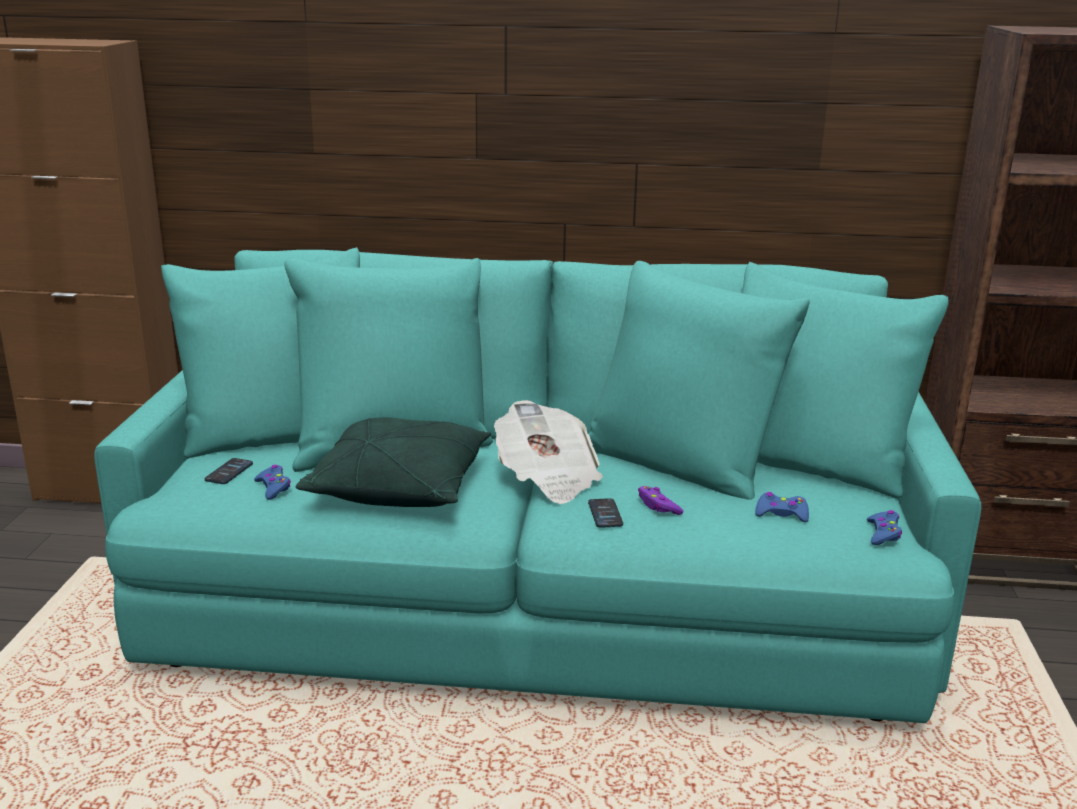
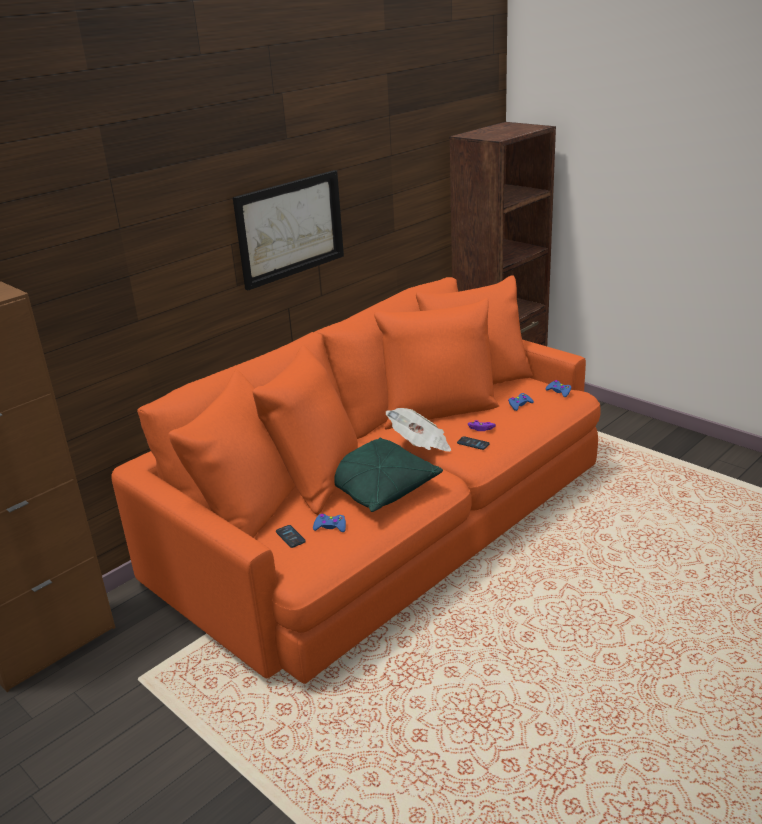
camera: 50 degrees left, 5 degrees up
(536, 591) = (386, 520): turquoise sofa -> orange sofa
(584, 99) = (290, 228): none -> picture

